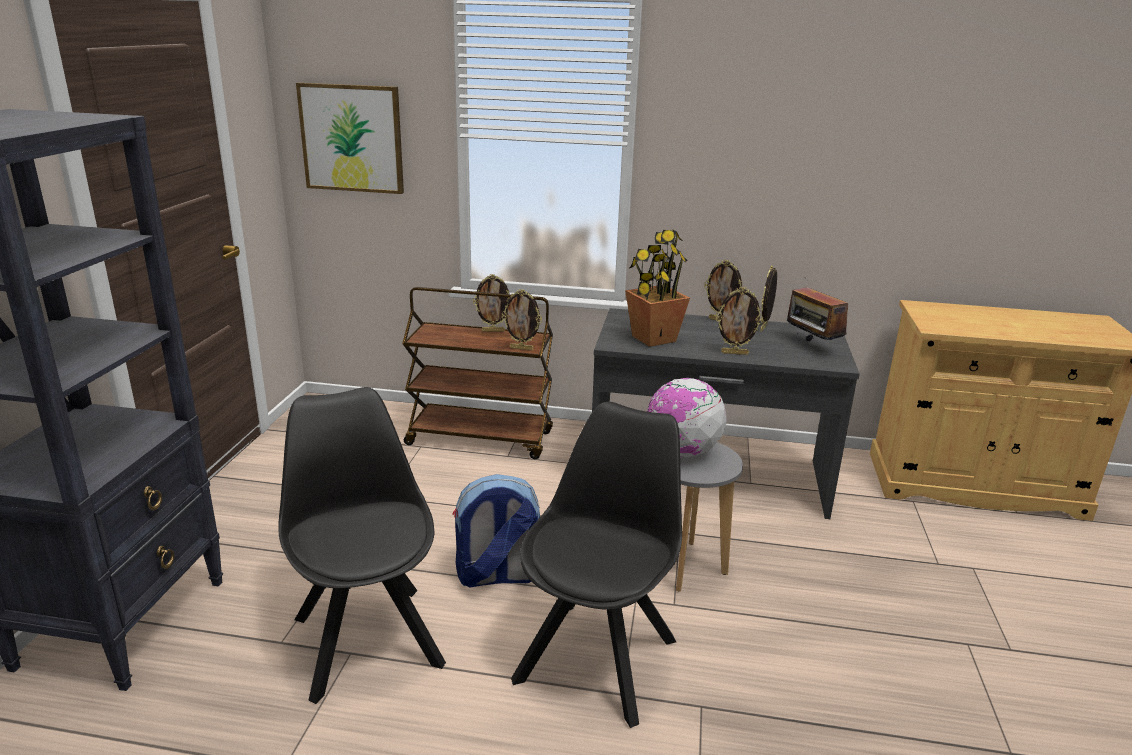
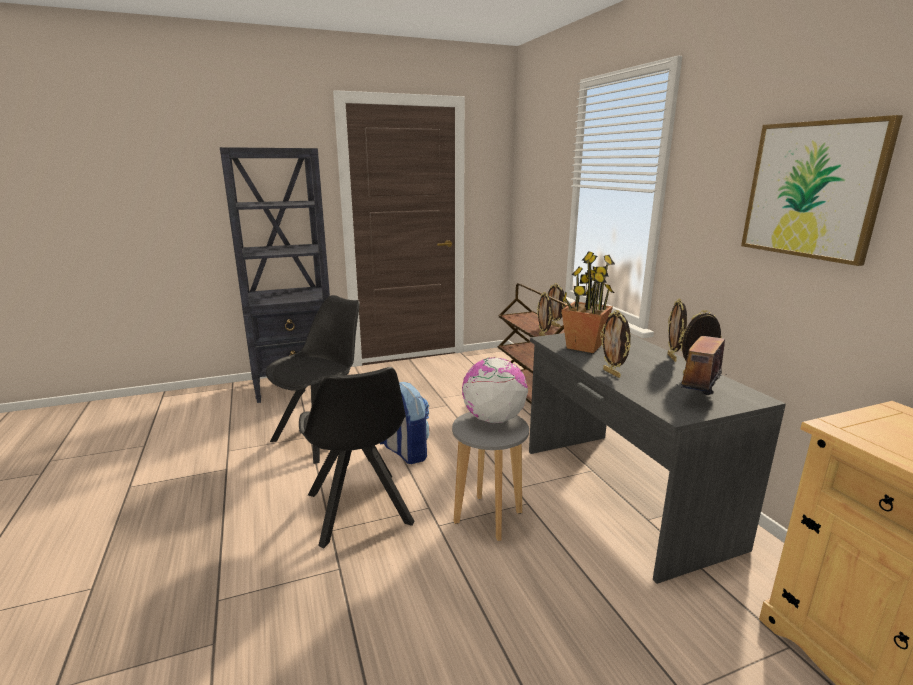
camera: 60 degrees right, 5 degrees down
(352, 138) = (535, 188): picture -> picture (812, 190)
(599, 656) = (359, 511): black chair -> black chair turned 75 degrees clockwise

